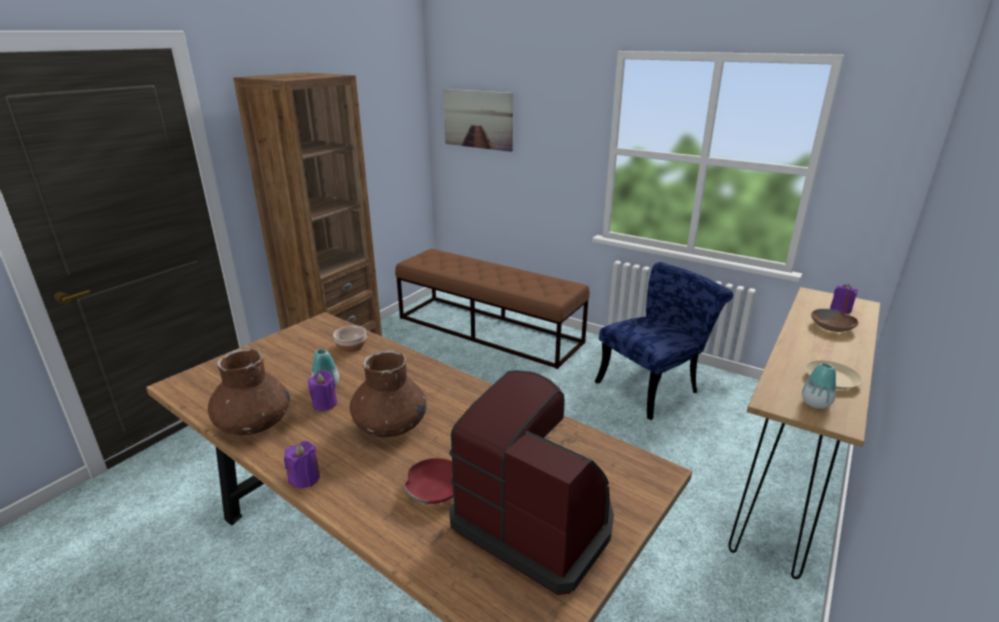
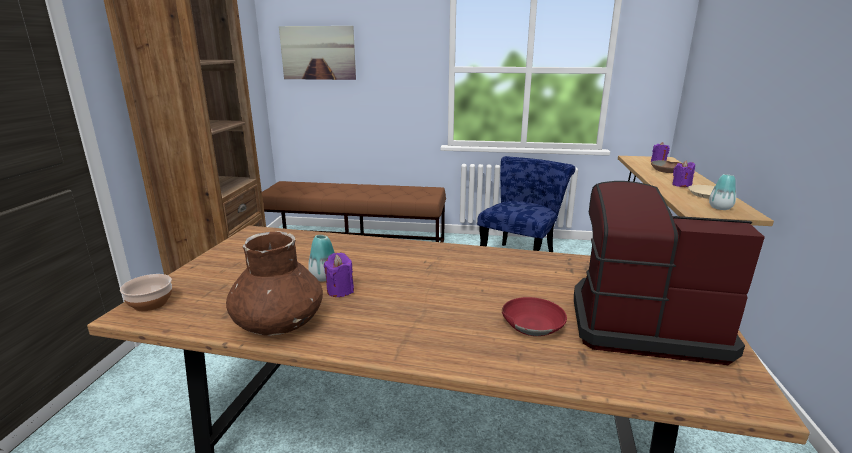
camera: 25 degrees left, 5 degrees down
(305, 478) = (397, 352): purple candle -> purple candle (681, 185)
(351, 346) = (311, 244): bowl -> bowl (150, 303)
(390, 425) = (428, 291): brown vase -> none

